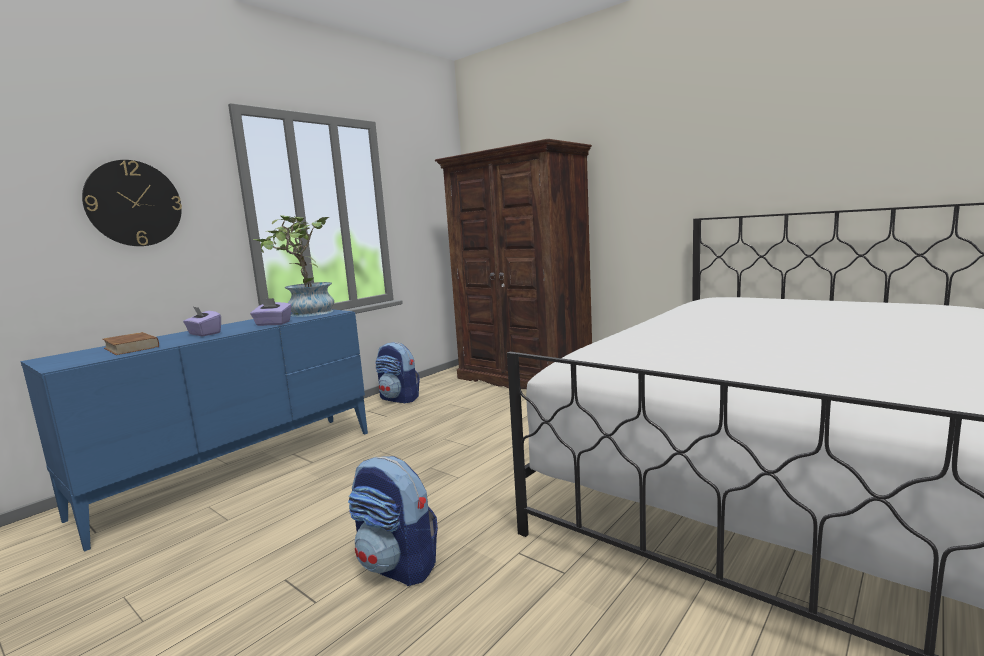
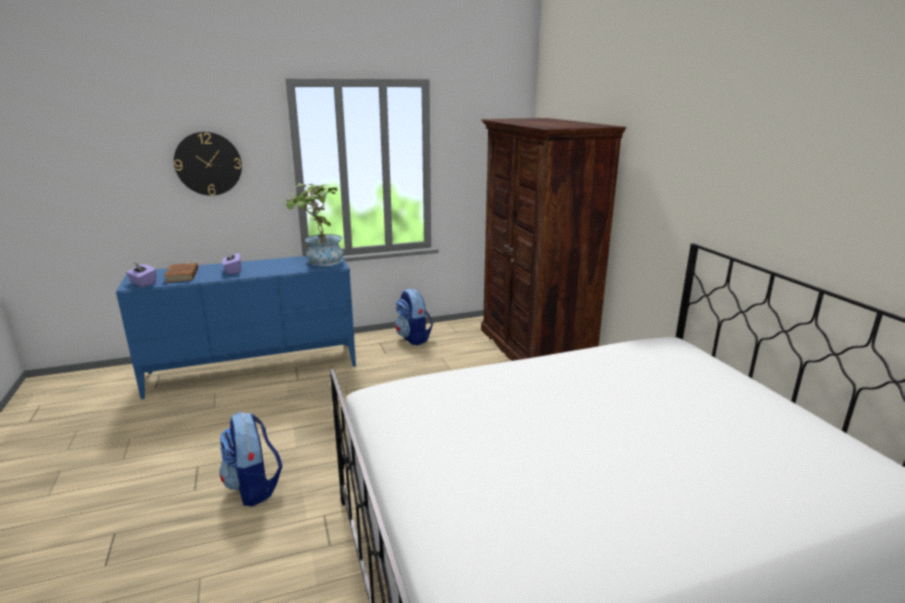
camera: 30 degrees right, 10 degrees up
(273, 324) = (281, 270): purple tissue box -> purple tissue box (143, 283)

